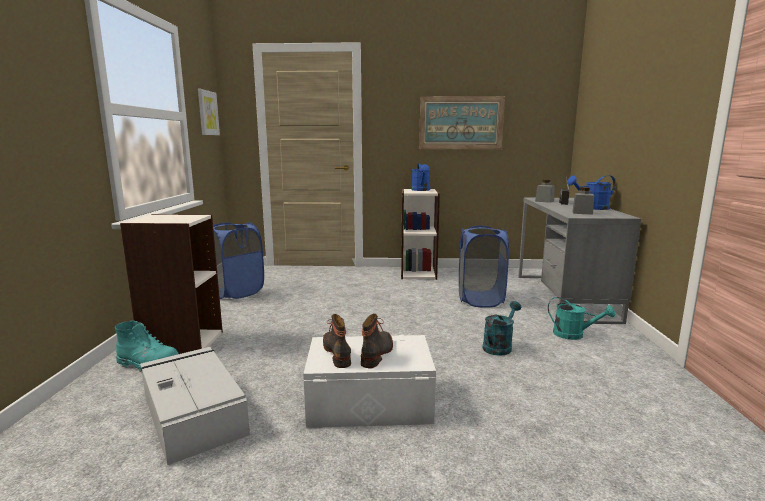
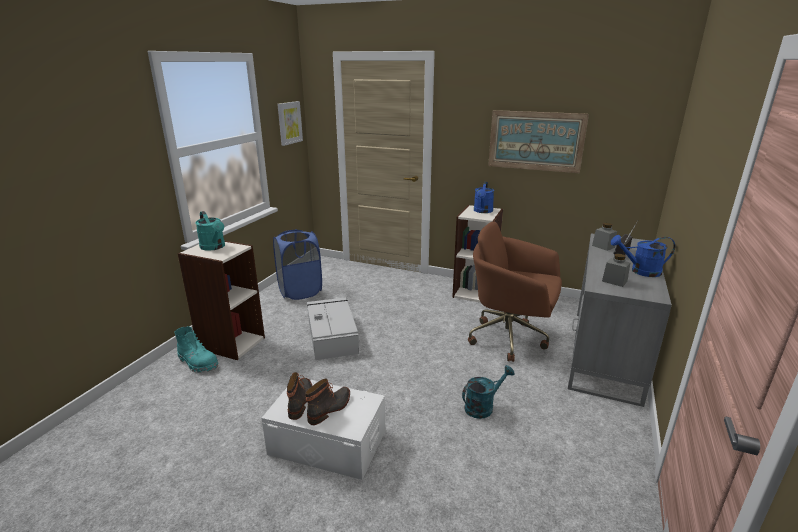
camera: 20 degrees right, 10 degrees up
(193, 413) = (202, 419): grey storage box -> grey storage box (332, 335)
(480, 299) = (510, 340): blue laundry basket -> brown office chair
(574, 335) = (571, 409): turquoise watering can -> turquoise watering can (214, 247)

